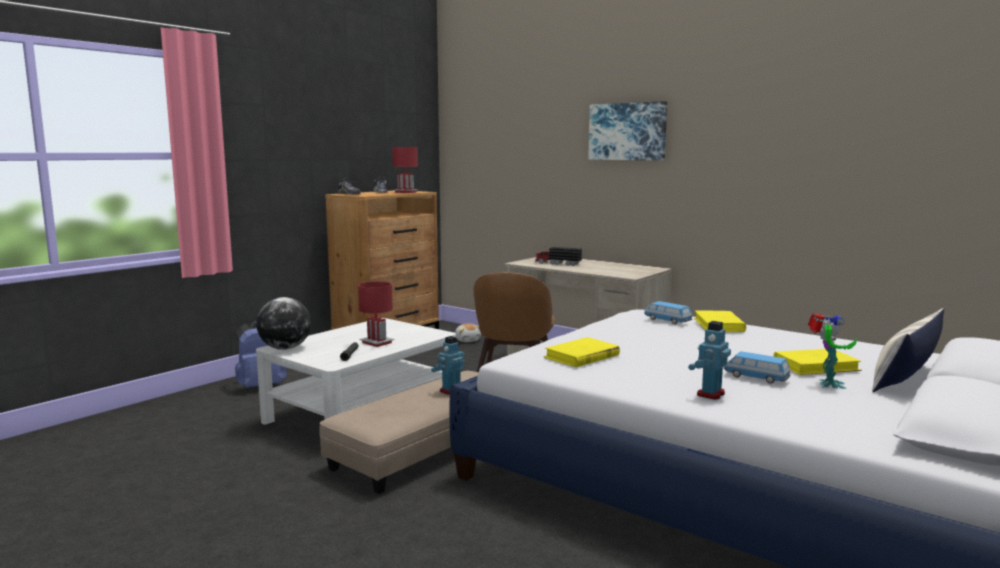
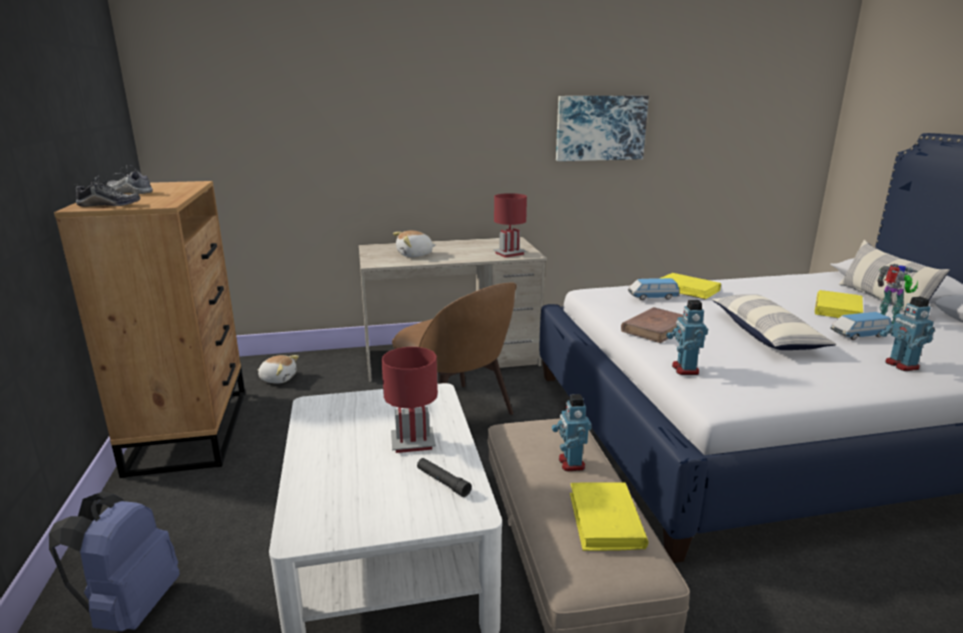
camera: 50 degrees left, 10 degrees up
(285, 348) = (322, 525): globe -> none
(406, 192) = (177, 187): red table lamp -> red table lamp (509, 253)
(542, 347) = (684, 369): none -> toy robot
(557, 263) = (415, 255): toy truck -> plush toy
(581, 356) = (739, 367): yellow book -> yellow book (605, 520)
(604, 332) = (656, 328): none -> brown book
(627, 131) = (458, 85): picture -> picture (600, 128)
(676, 356) = (766, 334): none -> pillow

